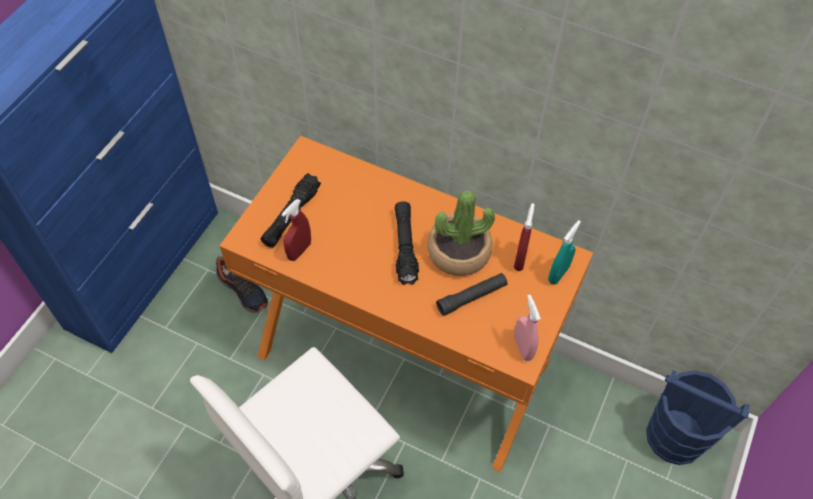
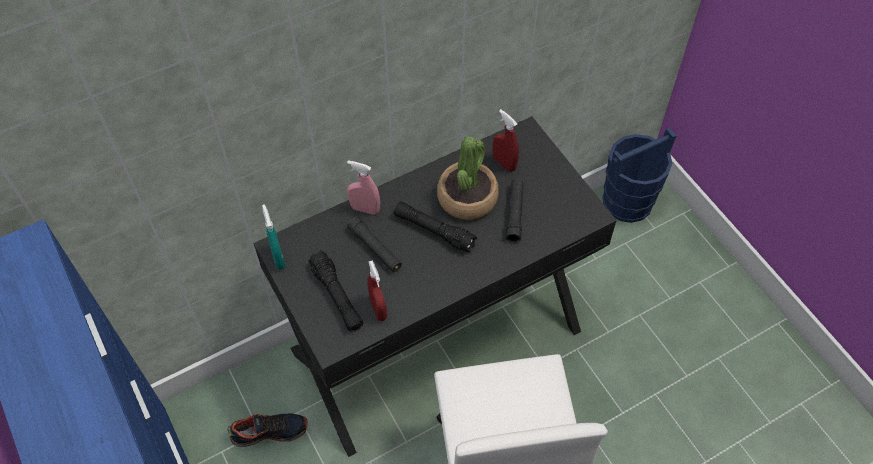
camera: 55 degrees left, 0 degrees up
(355, 216) = (375, 249): none -> black flashlight
(405, 356) = (435, 338): orange desk -> black desk
(523, 347) = (581, 207): pink spray bottle -> pink spray bottle (365, 209)
(558, 274) = (534, 148): turquoise spray bottle -> turquoise spray bottle (278, 258)

